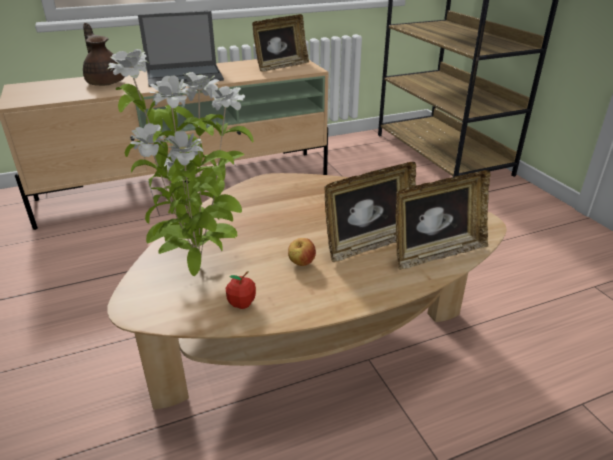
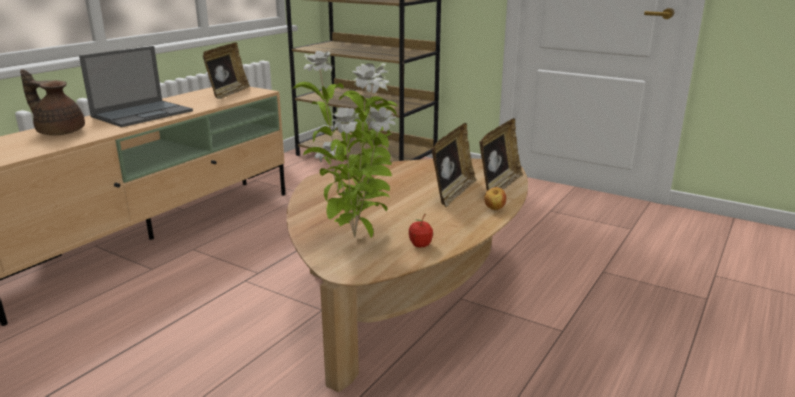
camera: 35 degrees left, 10 degrees down
(301, 263) = (425, 215): apple -> apple (494, 209)

